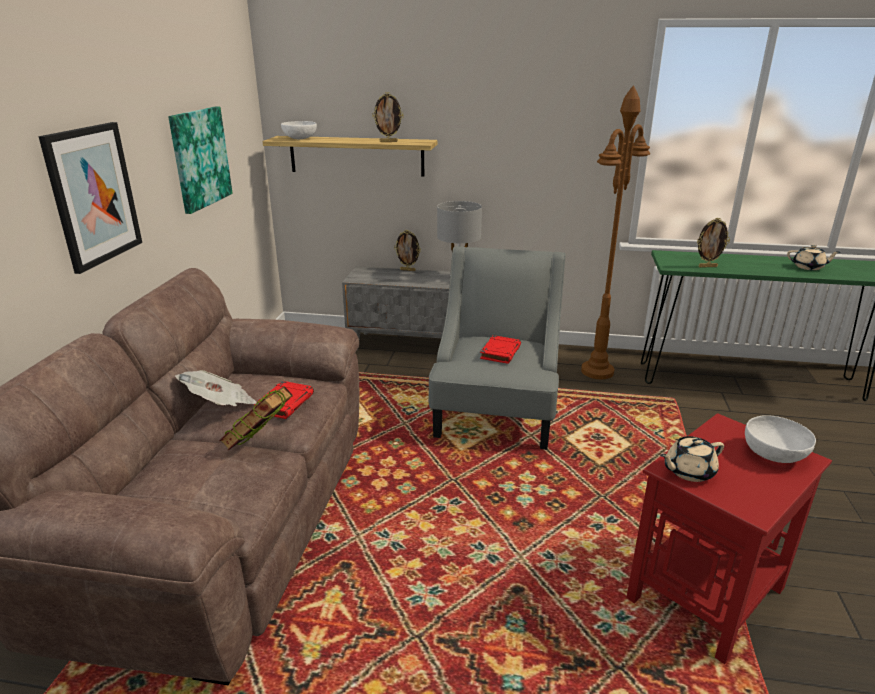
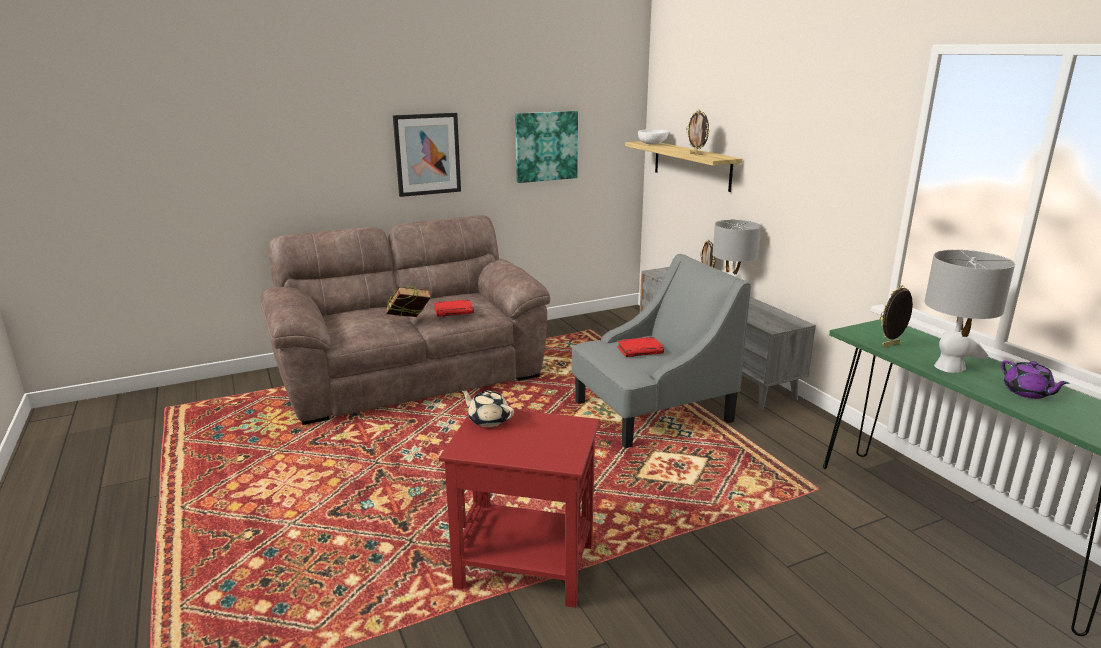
camera: 55 degrees right, 5 degrees down
(220, 404) = (431, 299): newspaper -> none
(597, 371) = (798, 437): brown floor lamp -> none
(707, 266) = (891, 345): picture frame -> picture frame turned 105 degrees clockwise
(756, 267) = (950, 367): none -> grey table lamp
(774, 453) = (557, 448): white bowl -> none
(809, 267) = (1027, 393): beige teapot -> purple teapot

